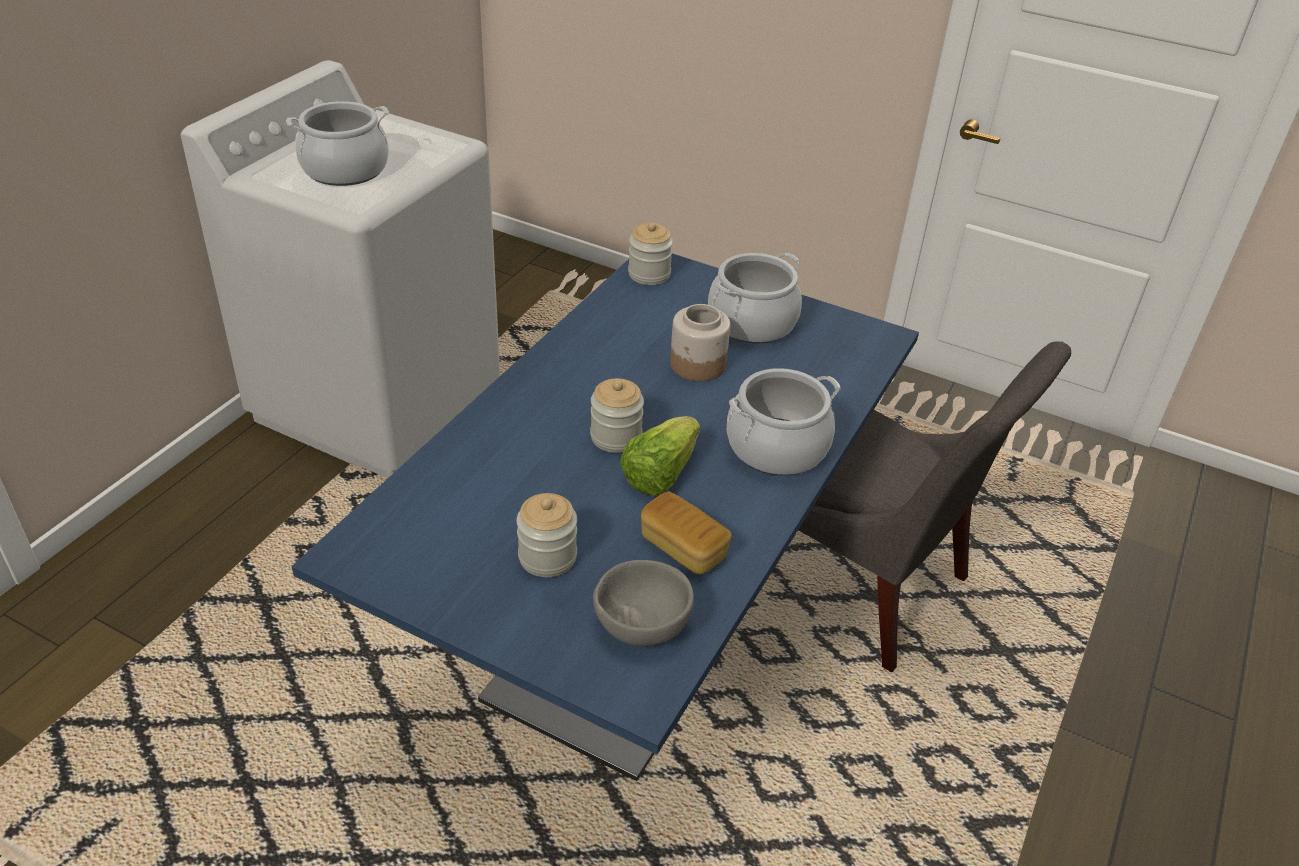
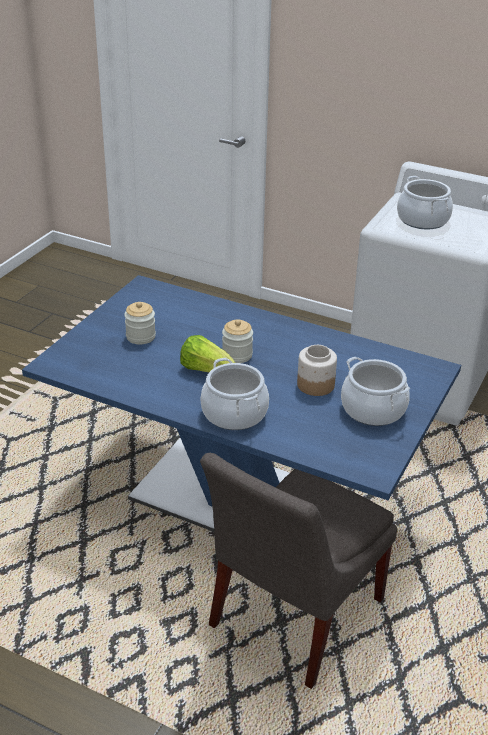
camera: 90 degrees right, 5 degrees down
(642, 626) = (92, 364): grey bowl -> none
(649, 274) = (419, 366): jar -> none
(683, 548) = (146, 377): bread -> none

